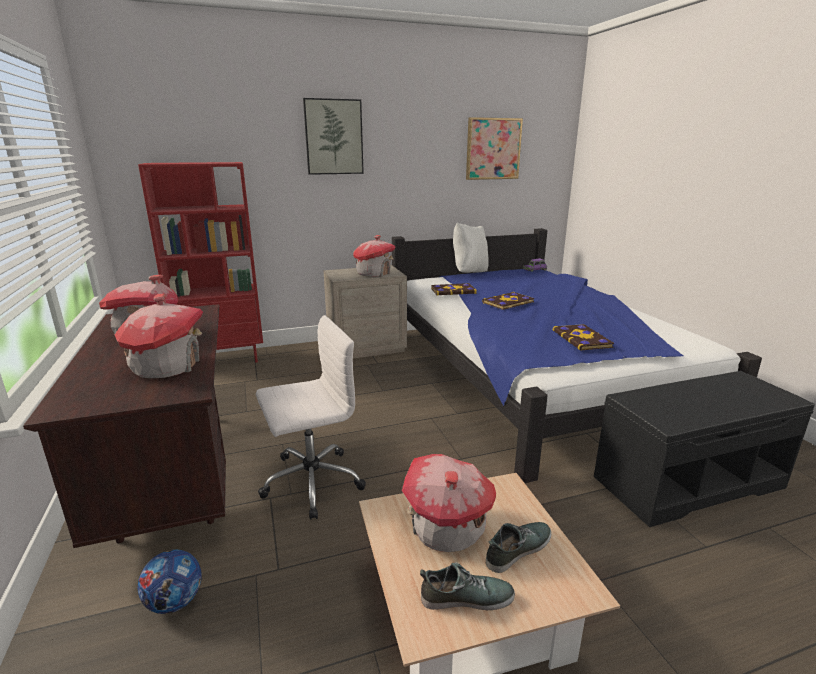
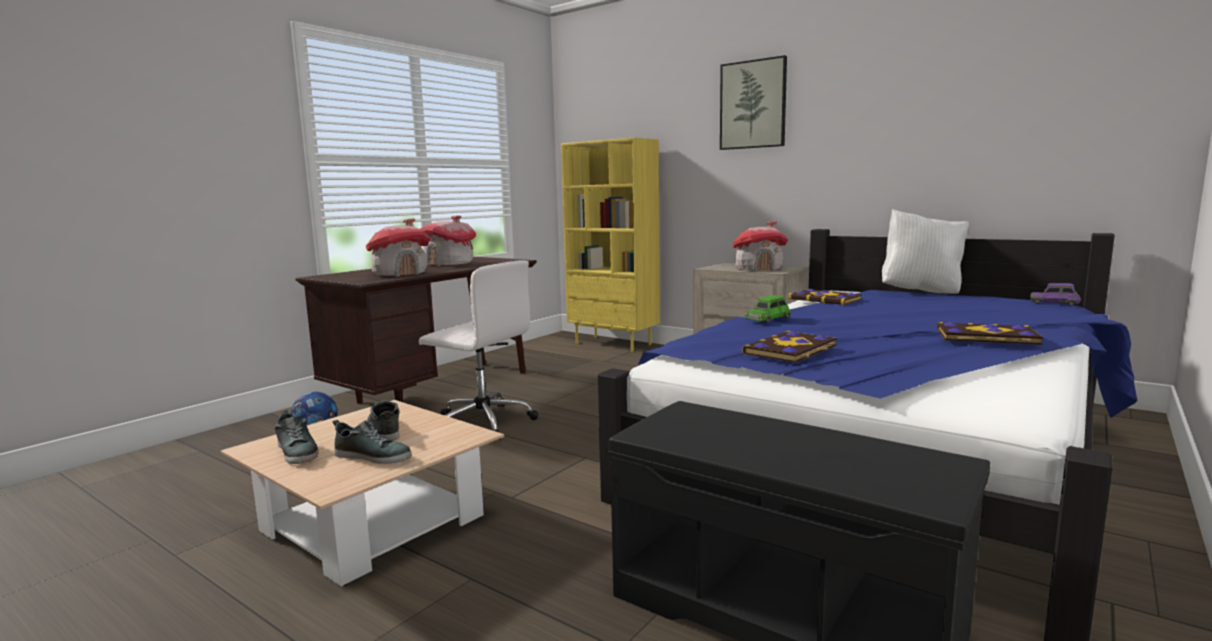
camera: 55 degrees right, 10 degrees down
(223, 359) = (614, 343): red bookcase -> yellow bookcase
(447, 527) = (384, 429): toy house -> shoe
(493, 149) = (1000, 97): picture -> none
(493, 317) = (768, 318): none -> green toy car
(508, 302) = (843, 314): book -> book (987, 337)

